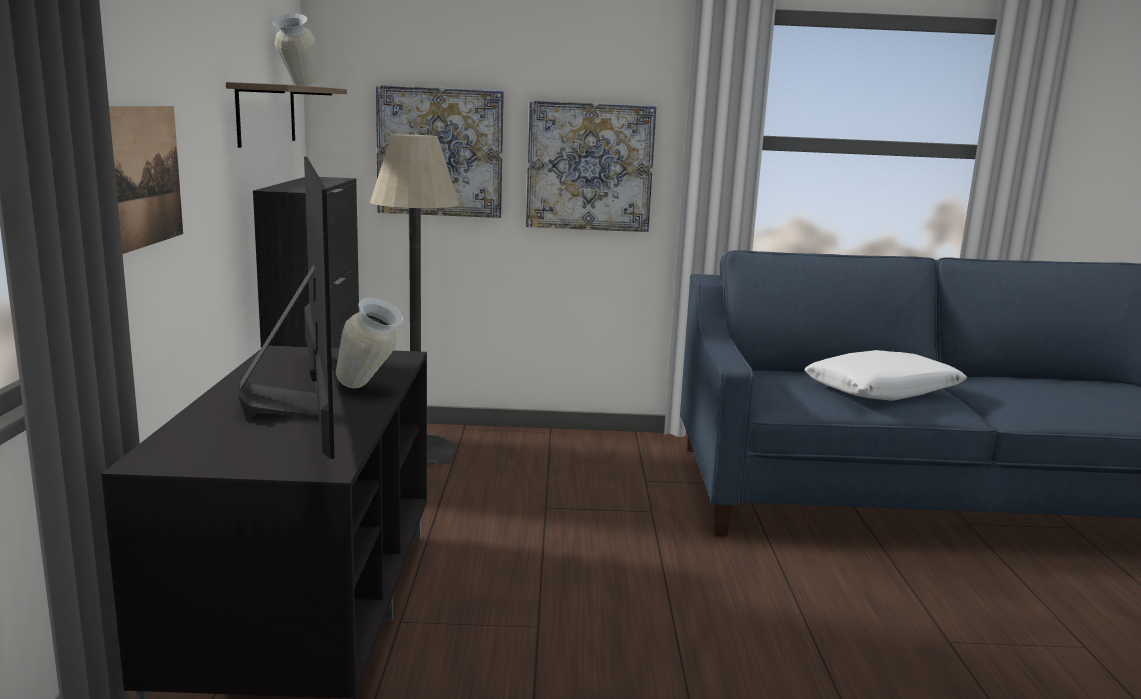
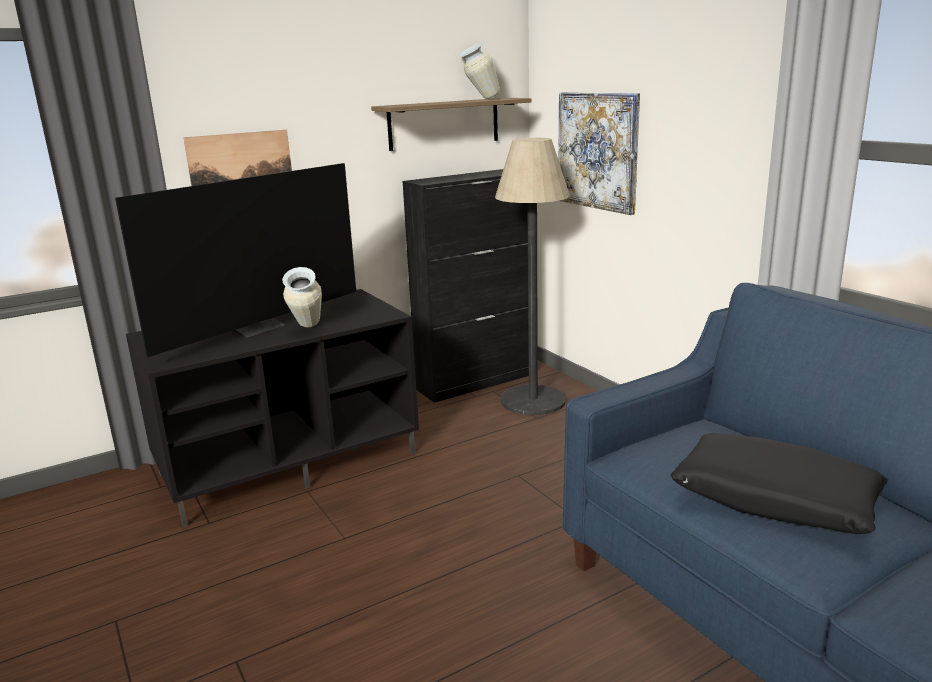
camera: 60 degrees right, 5 degrees up
(589, 166) = (702, 171): picture -> none
(883, 390) = (774, 499): white pillow -> black pillow

